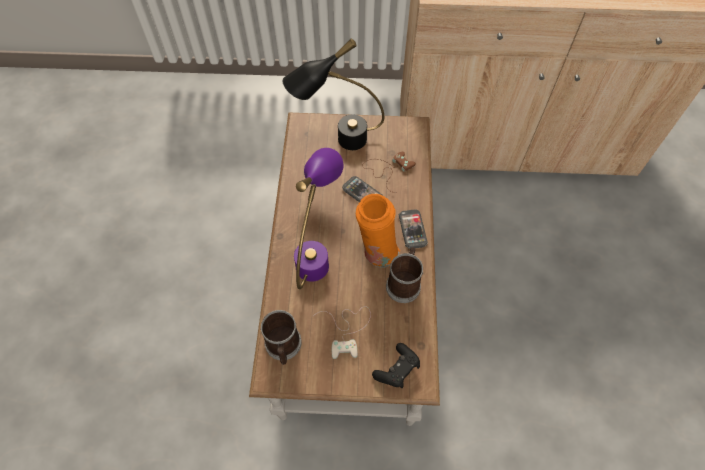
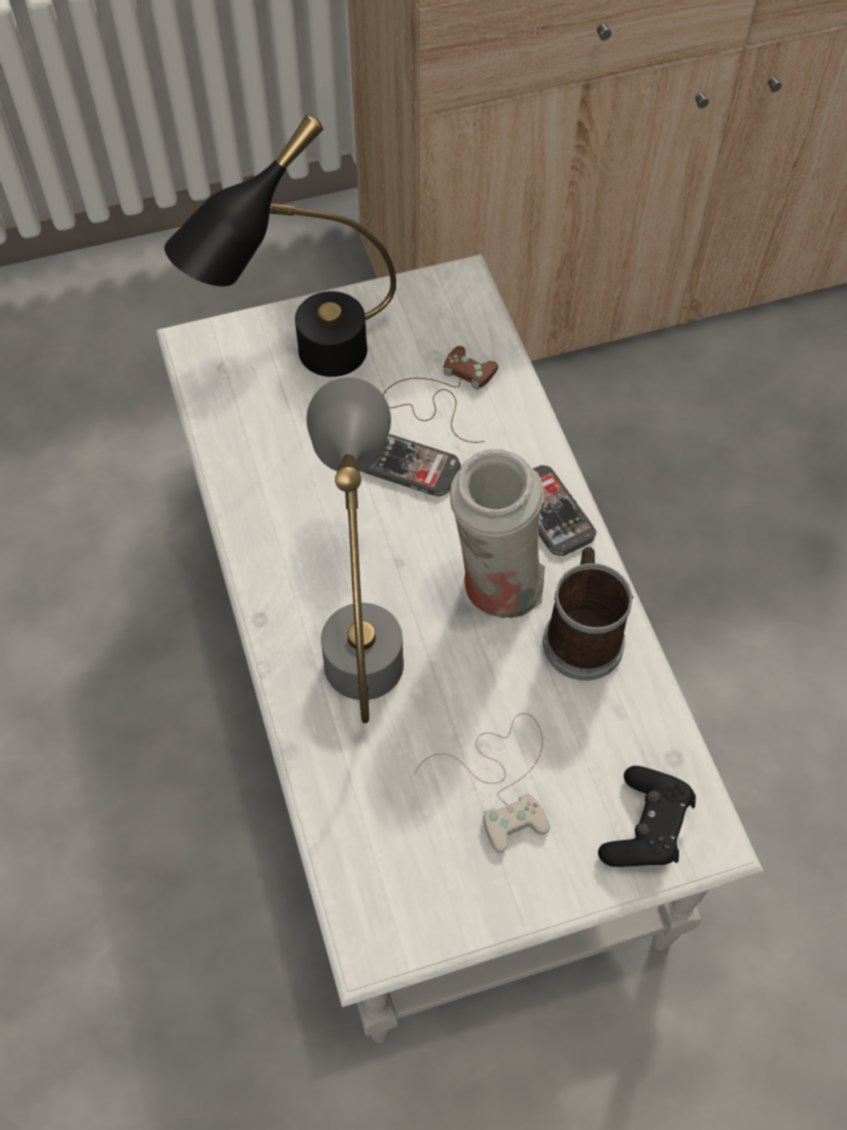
camera: 20 degrees left, 0 degrees up
(283, 347) = (376, 866): mug -> none
(317, 252) = (362, 628): purple table lamp -> grey table lamp
(352, 292) = (424, 700): brown coffee table -> white coffee table
(377, 254) = (496, 590): orange vase -> white vase

